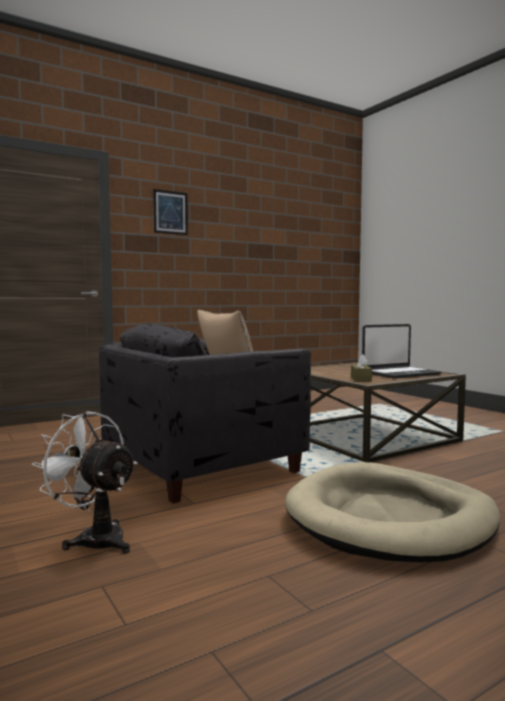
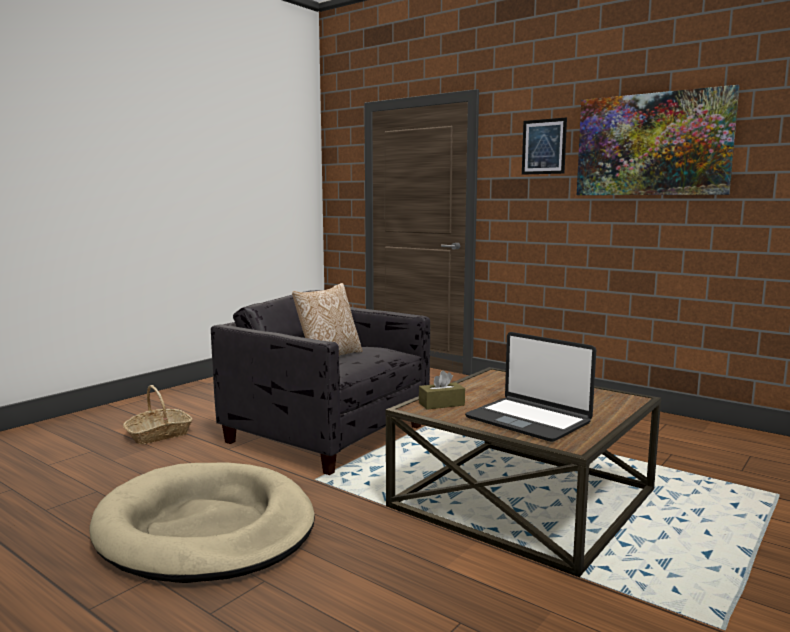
camera: 70 degrees right, 5 degrees up
(94, 538) = (159, 435): white fan -> basket
(241, 222) = (652, 144): none -> picture

